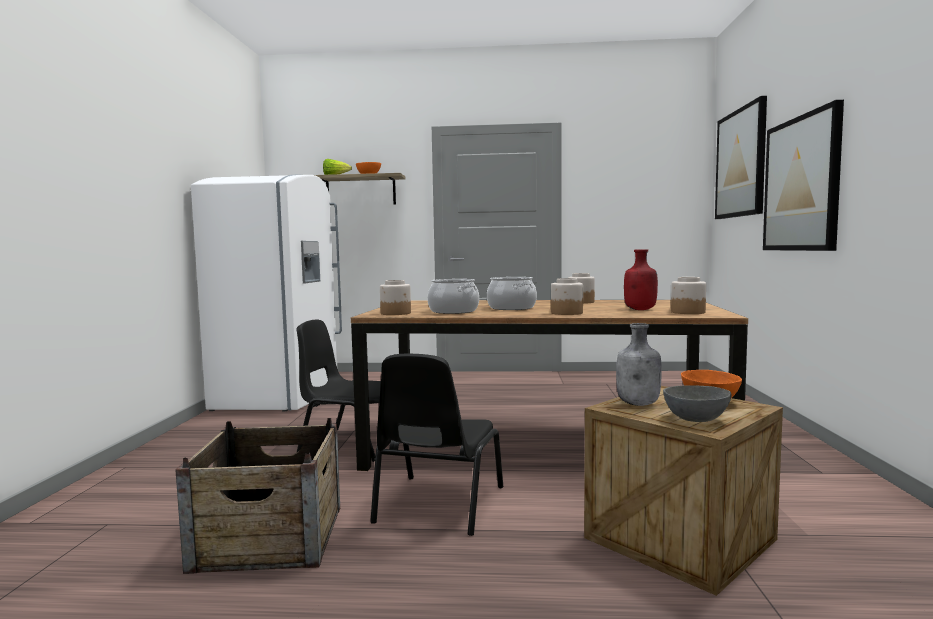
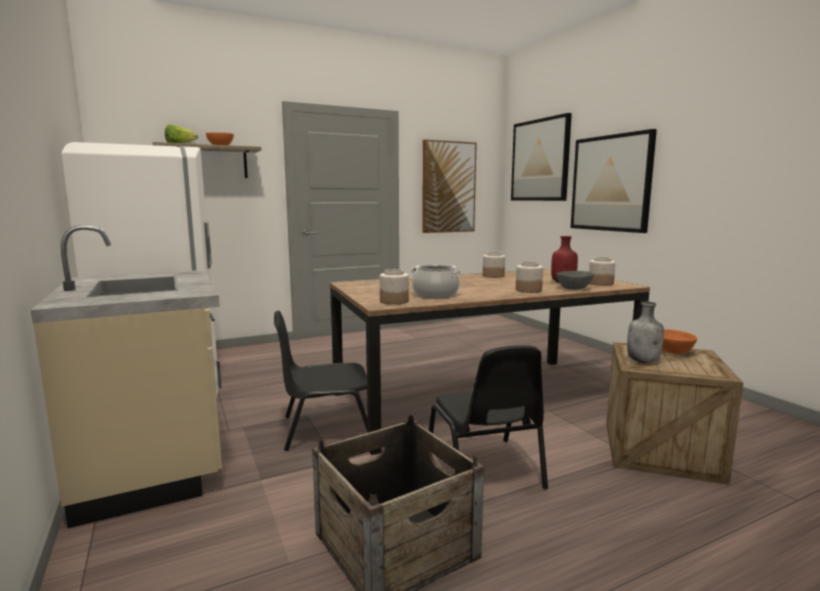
camera: 30 degrees left, 5 degrees up
(205, 441) = (156, 462): none -> beige counter
(512, 308) = (467, 287): cooking pot -> none
(629, 206) = (448, 187): none -> picture
(697, 420) = (700, 369): grey bowl -> grey bowl (574, 289)

